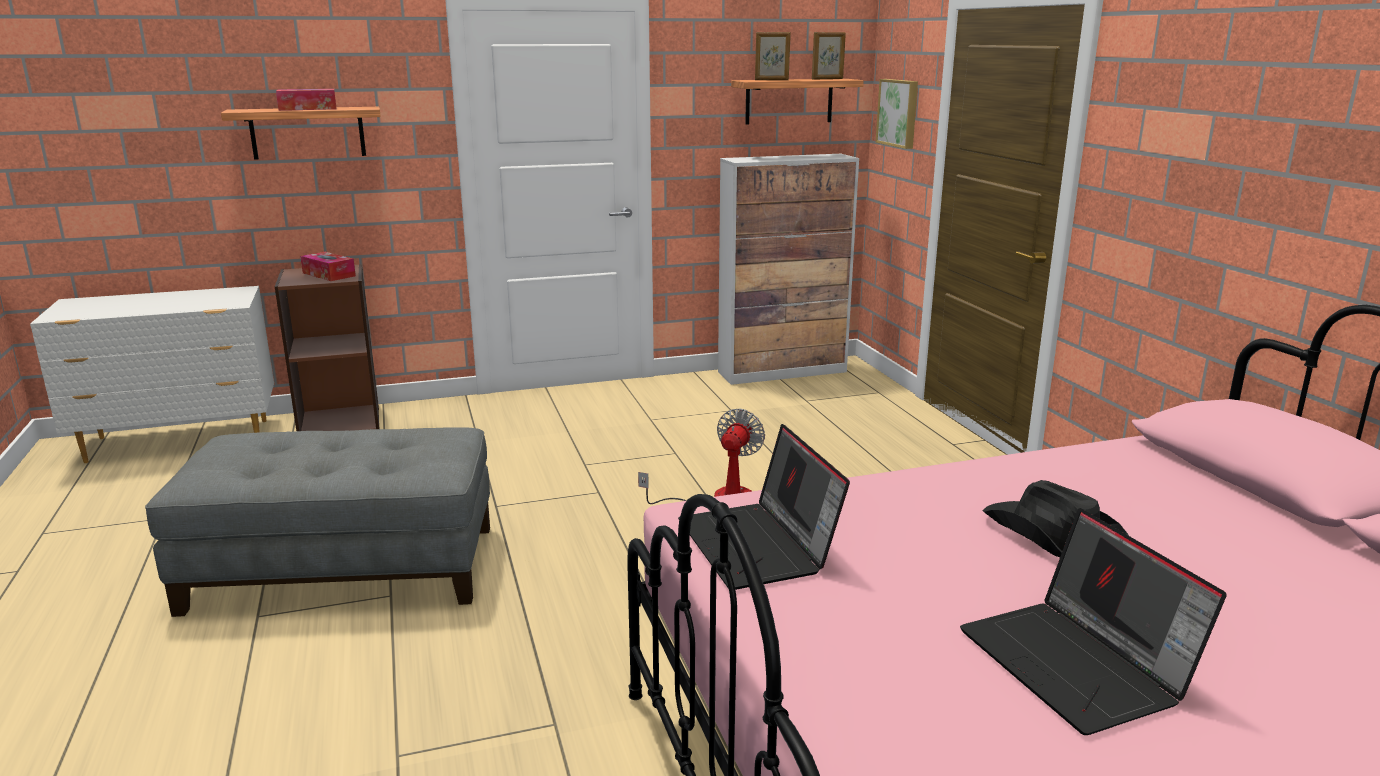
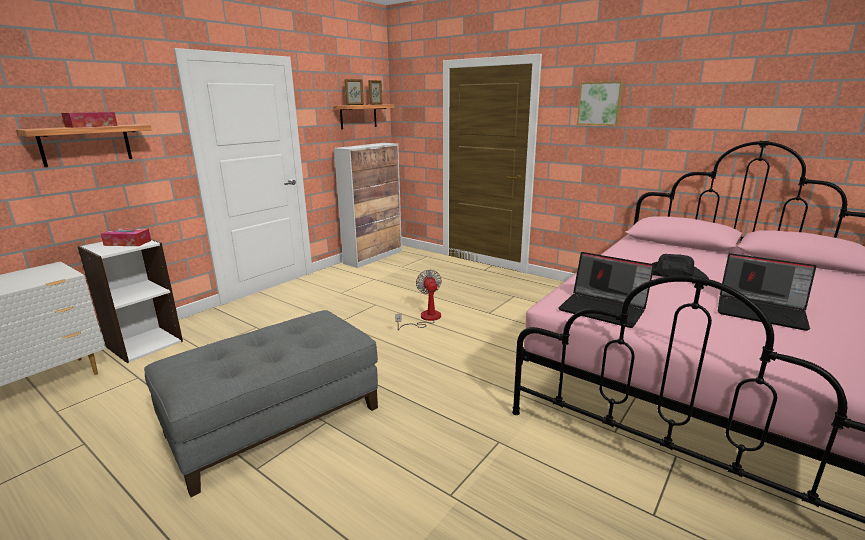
camera: 35 degrees left, 0 degrees up
(340, 421) = (144, 343): brown bookcase -> white bookcase
(899, 113) = (413, 120): picture -> picture (600, 103)

